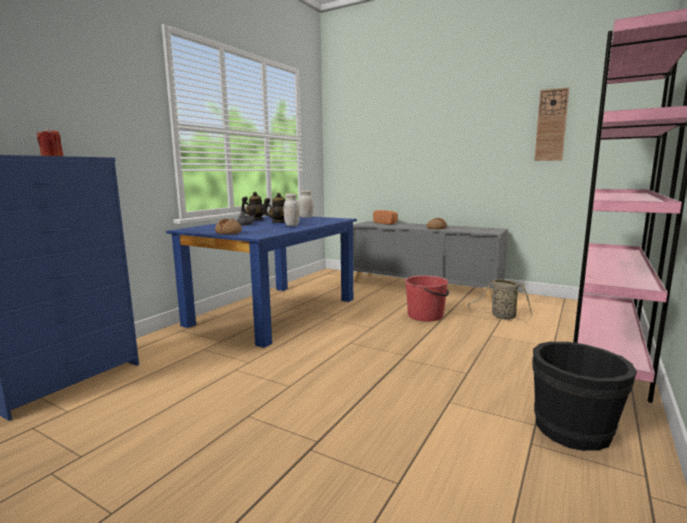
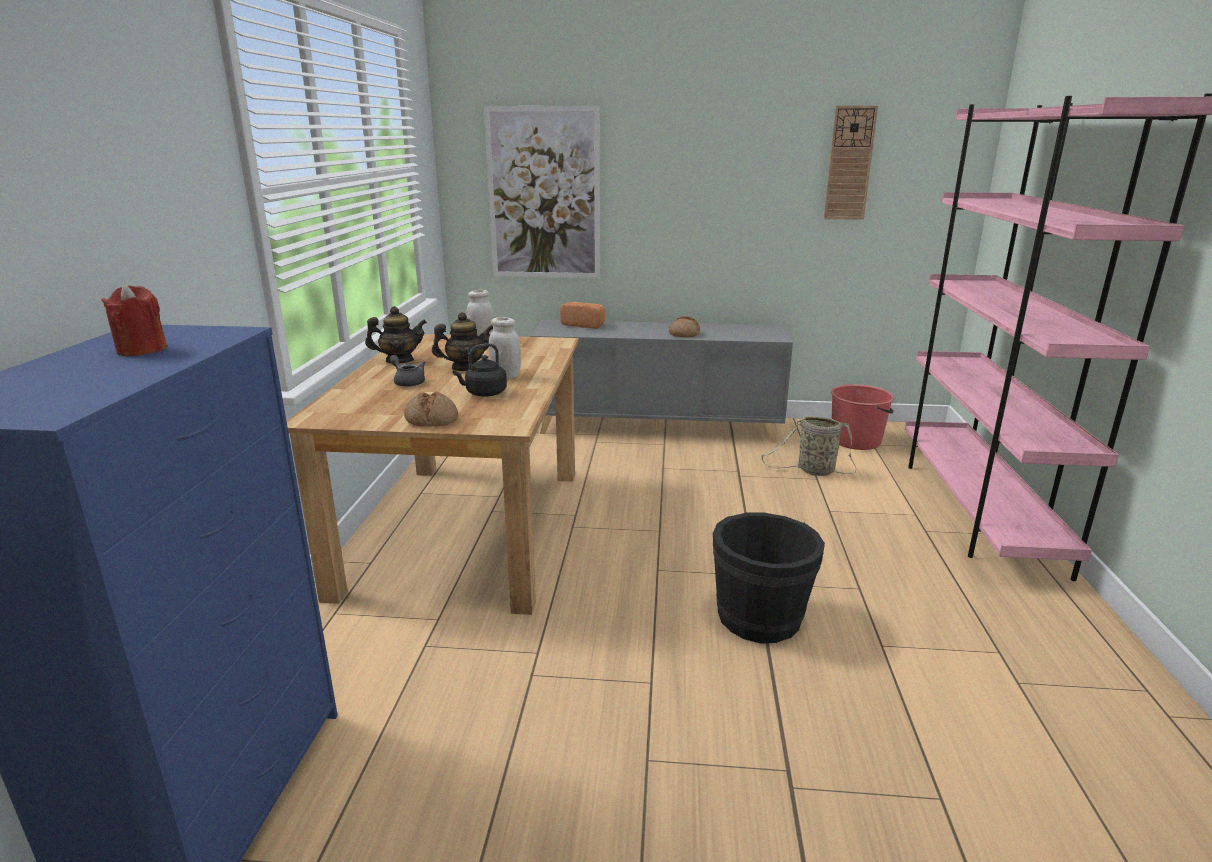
camera: 25 degrees left, 10 degrees up
(269, 228) = (484, 393): none -> black kettle
(274, 311) = (465, 527): blue dining table -> brown dining table
(372, 152) = (544, 194): none -> picture
(426, 316) = (714, 489): red bucket -> red bucket (856, 441)
(573, 430) = (1040, 647): black bucket -> black bucket (760, 618)

